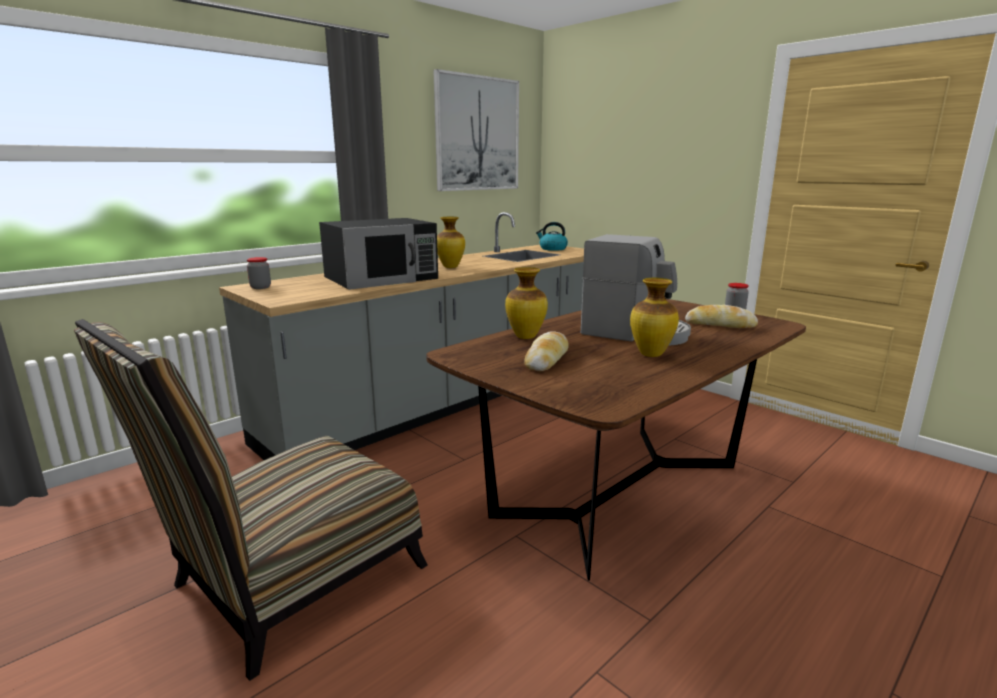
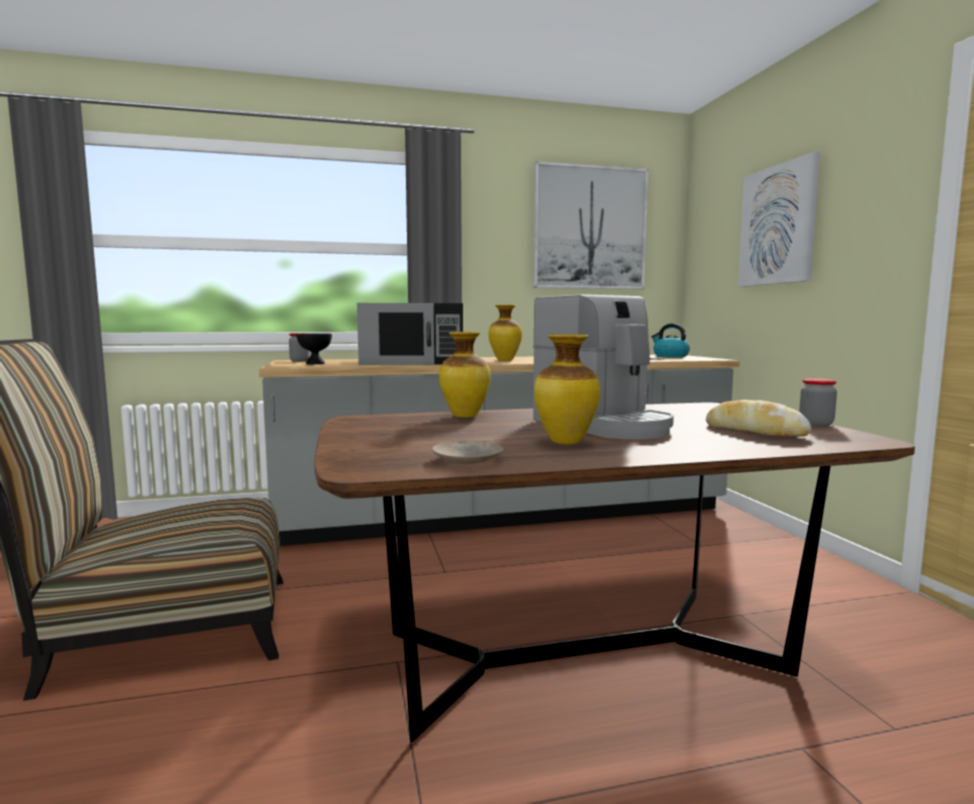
camera: 30 degrees right, 10 degrees down
(294, 291) = (314, 363): none -> black bowl
(546, 359) = (431, 431): bread -> none
(637, 147) = (778, 225): none -> picture
(637, 383) = (468, 459): none -> beige plate

